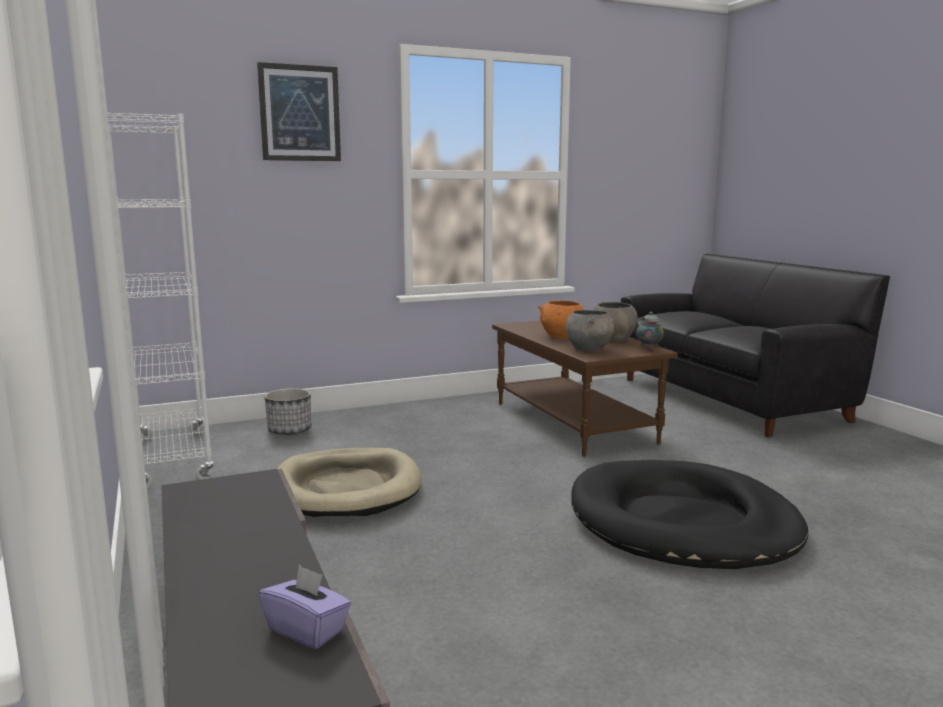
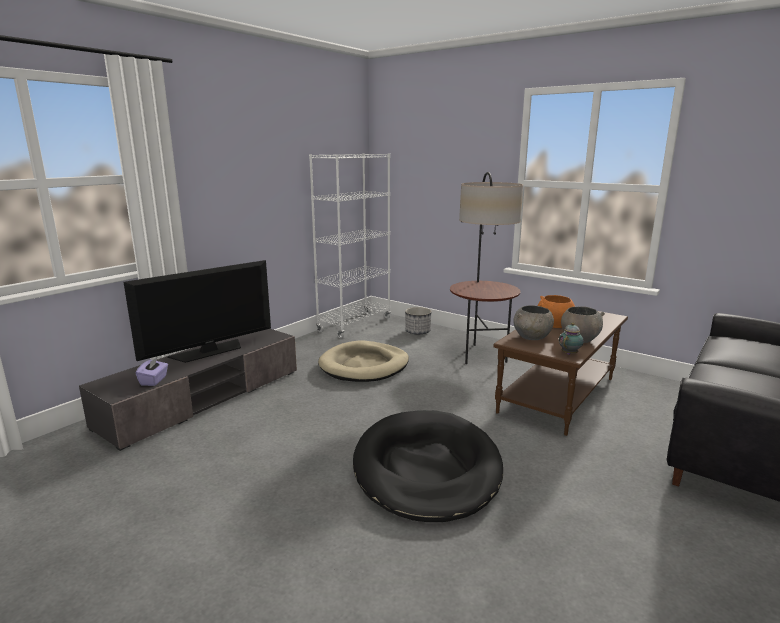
camera: 60 degrees right, 5 degrees up
(226, 549) = (209, 351): none -> television
(299, 113) = (458, 142): picture -> none
(425, 422) = (481, 355): none -> floor lamp

